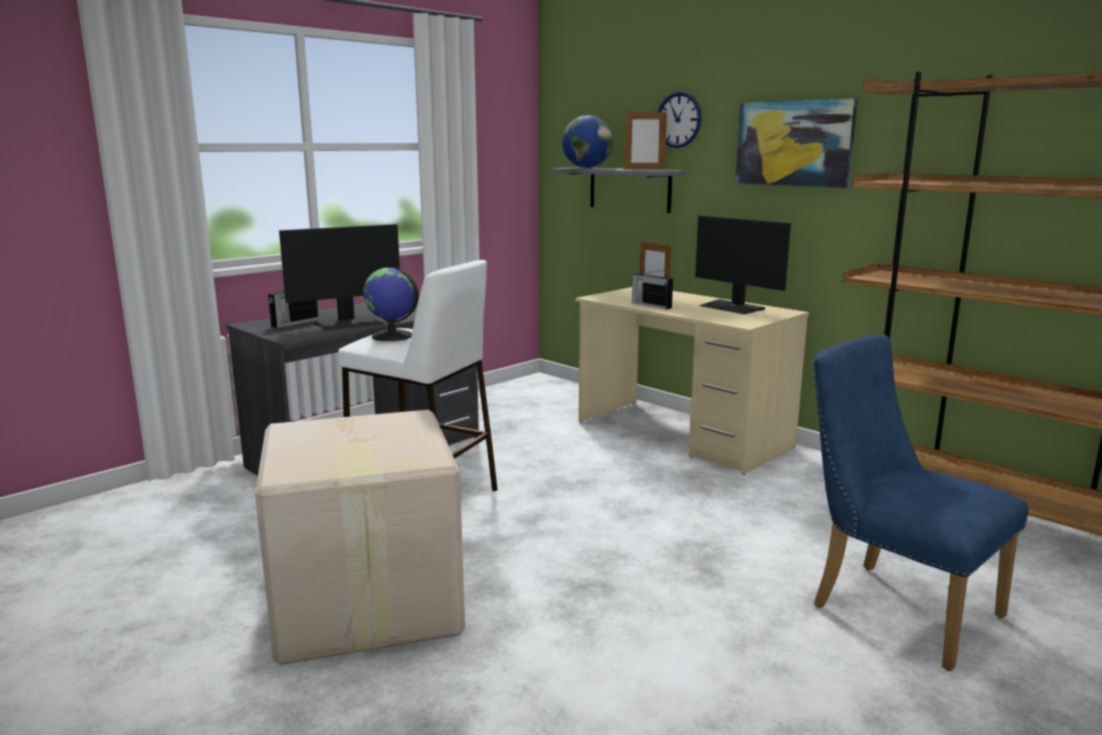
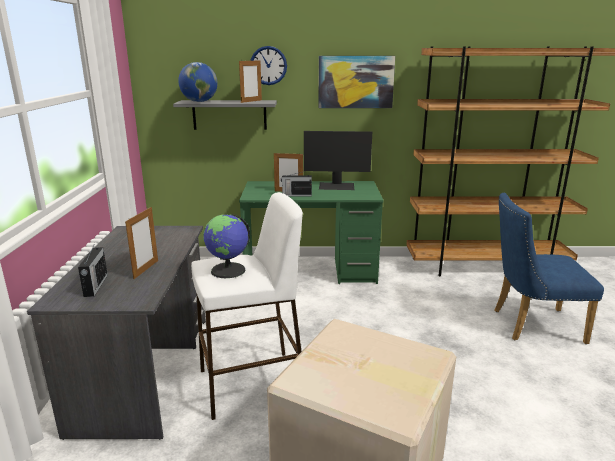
camera: 45 degrees left, 5 degrees up
(350, 323) = (146, 269): monitor -> picture frame
(682, 434) = (311, 271): beige desk -> green desk

